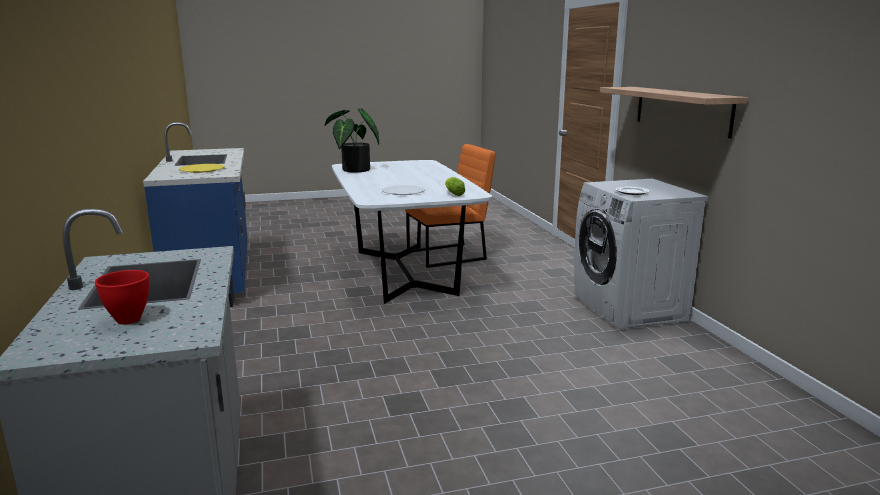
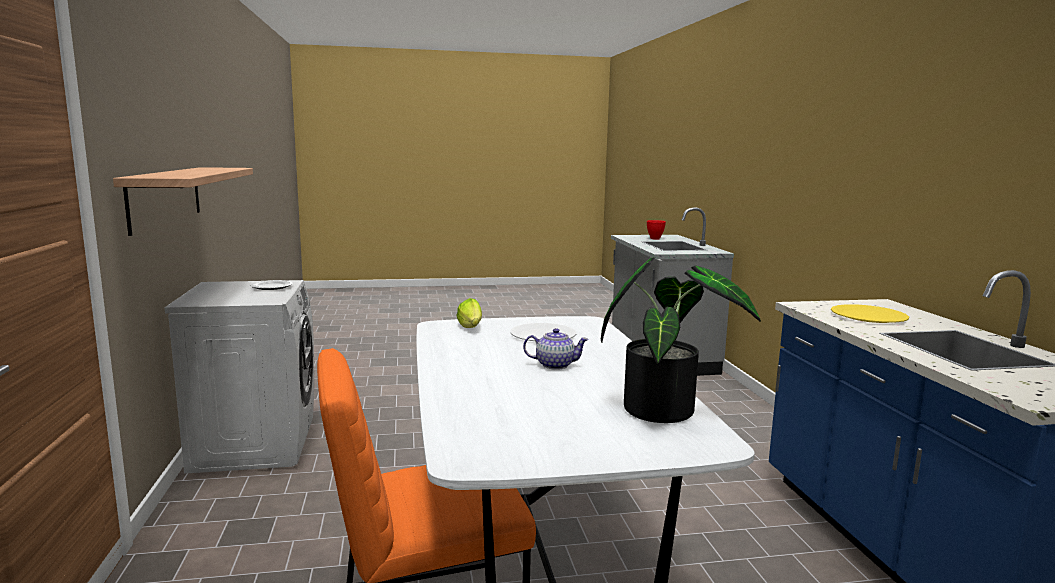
camera: 175 degrees left, 5 degrees down
(396, 180) = (554, 365): none -> teapot

